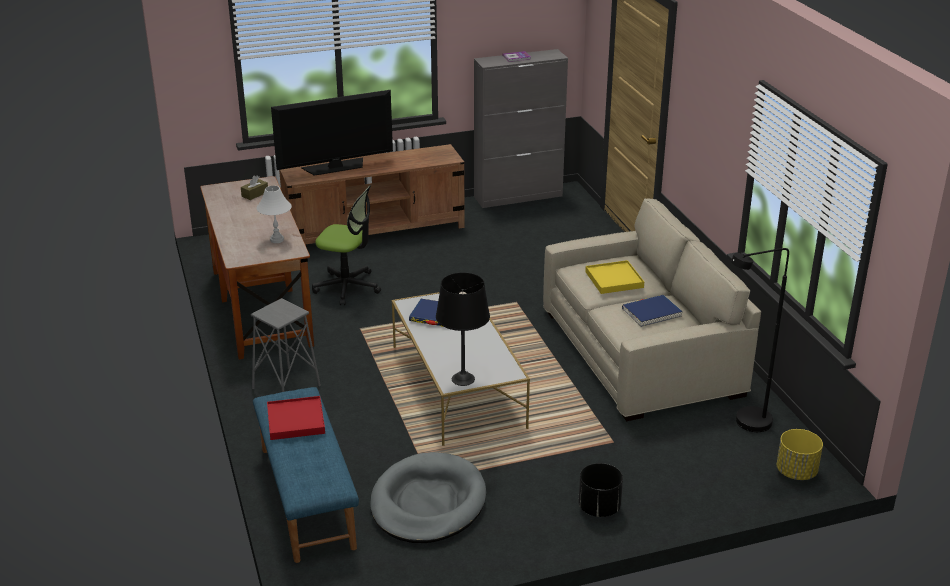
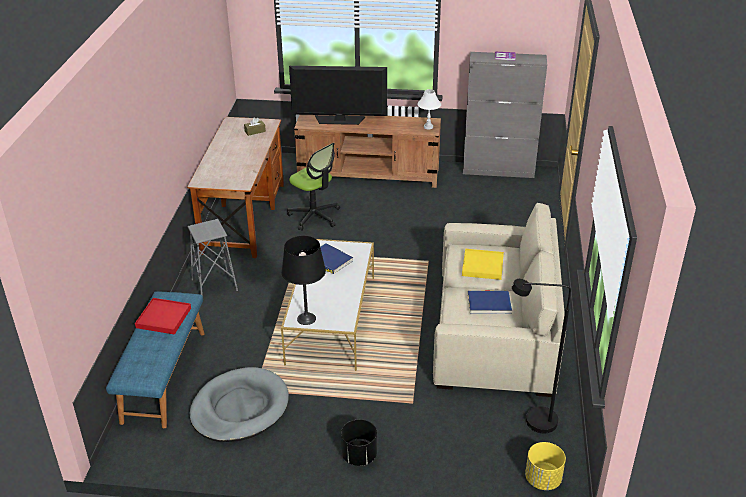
camera: 25 degrees right, 5 degrees up
(276, 240) = (238, 172): white table lamp -> white table lamp (428, 127)

